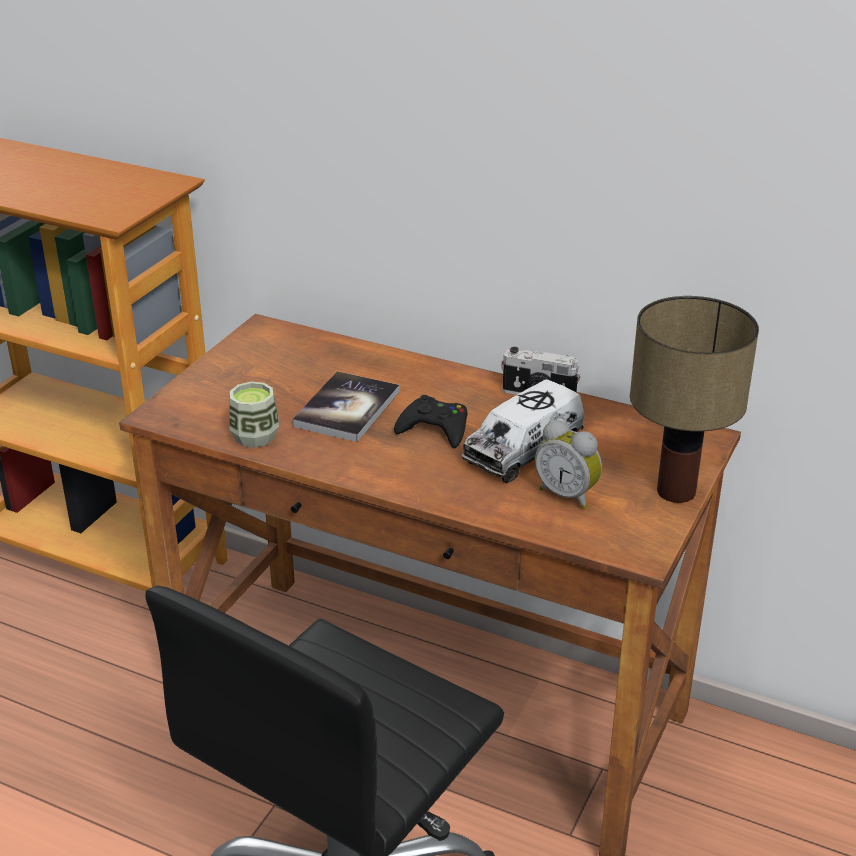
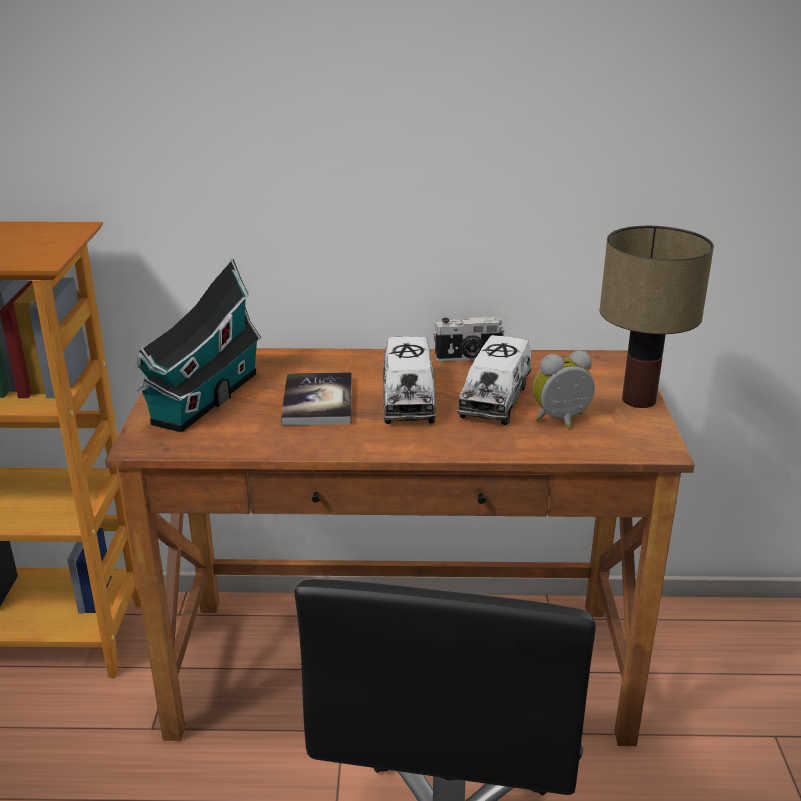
camera: 25 degrees left, 5 degrees down
(243, 381) = (202, 400): none -> toy house
(255, 436) = (253, 441): cup -> none
(435, 429) = (408, 399): black game controller -> toy truck
(568, 495) = (562, 422): alarm clock -> alarm clock turned 150 degrees clockwise

